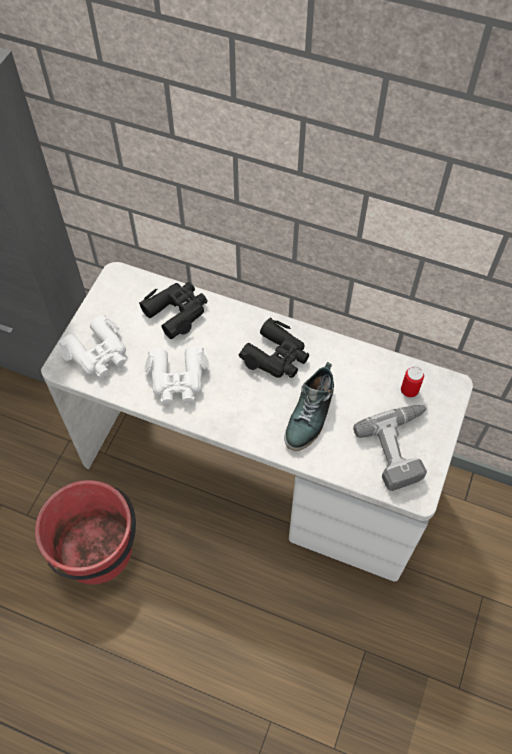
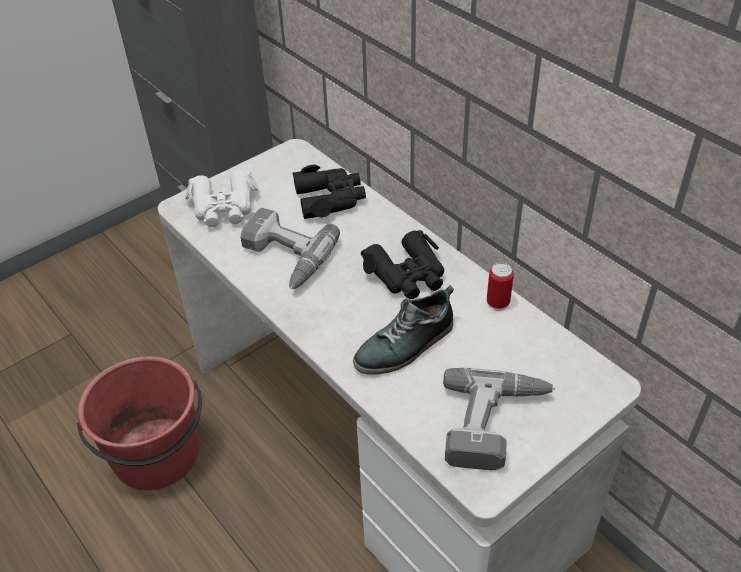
camera: 30 degrees right, 15 degrees down
(177, 380) = (284, 258): white binoculars -> power drill
(409, 391) = (547, 367): can -> can (498, 302)

